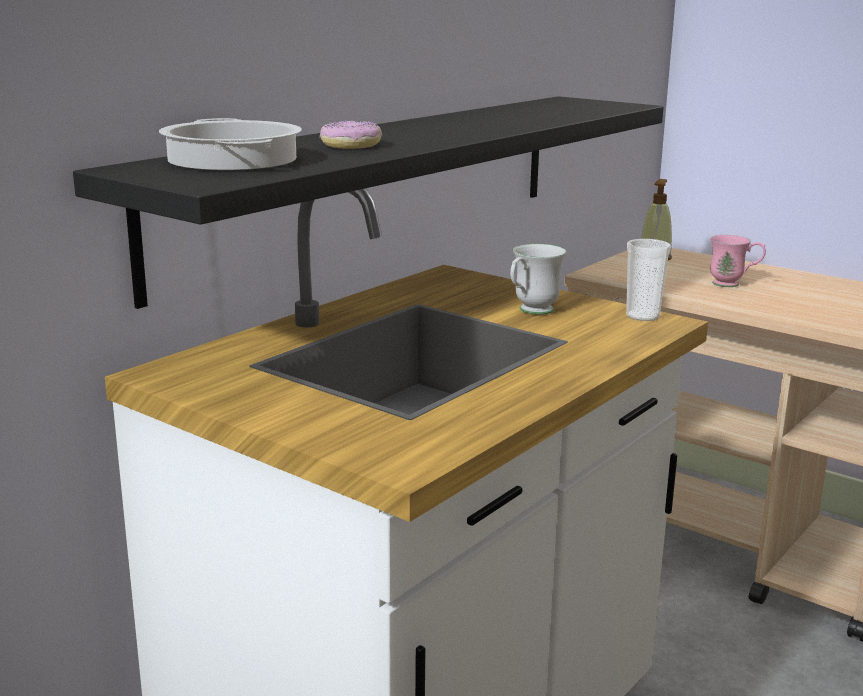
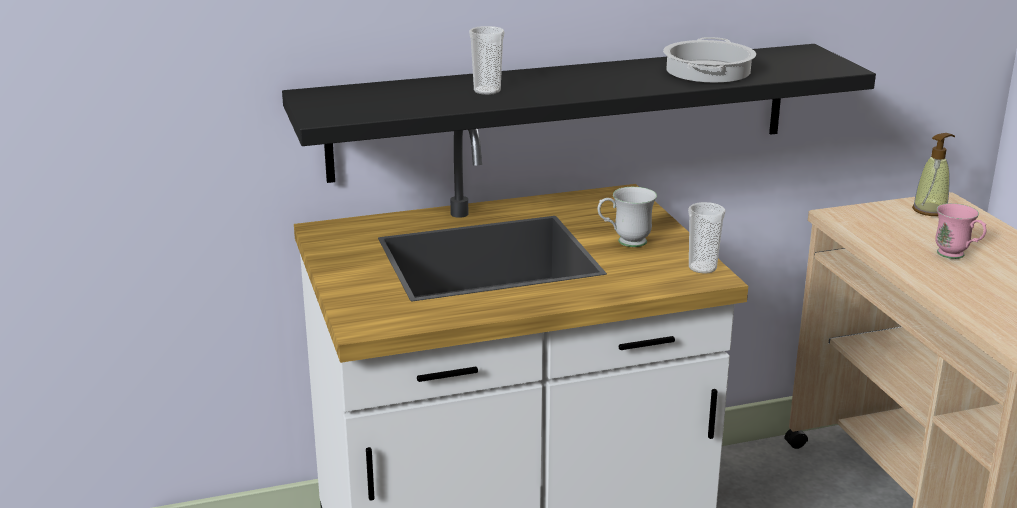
camera: 35 degrees right, 5 degrees up
(234, 159) = (384, 95): cooking pot -> cooking pot (709, 71)
(350, 145) = (487, 91): donut -> cup

